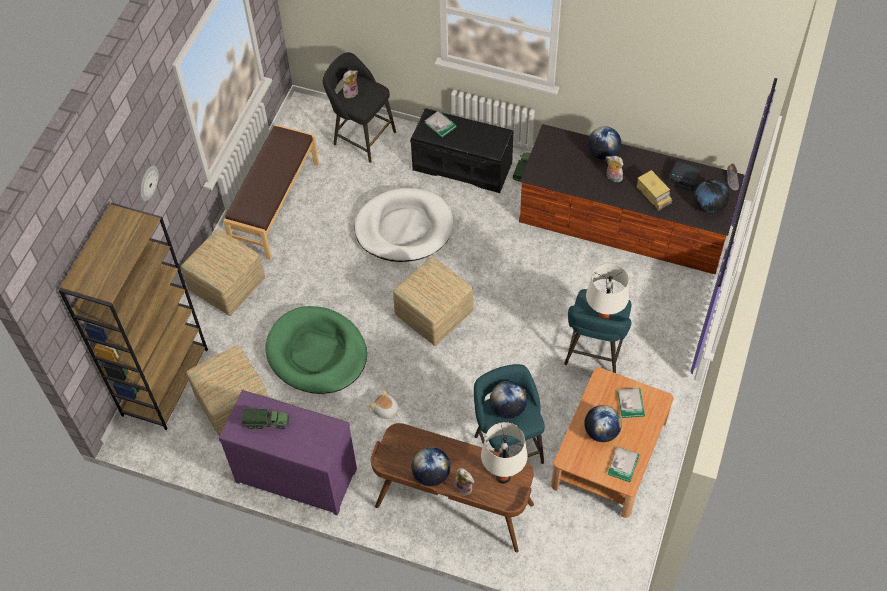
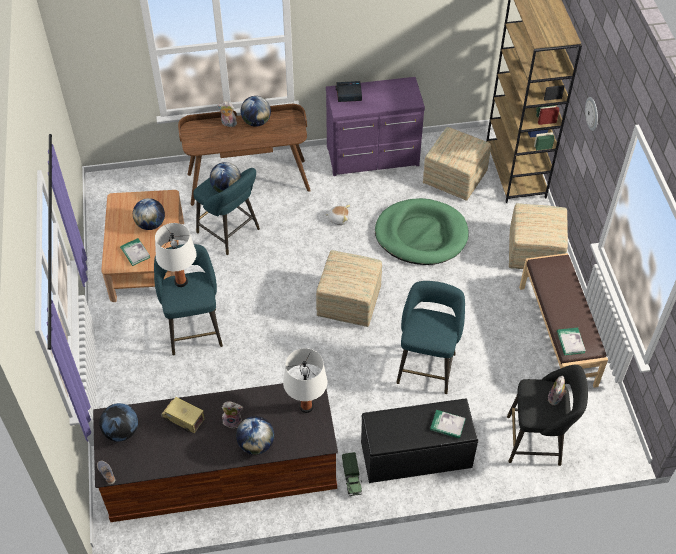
camera: 150 degrees right, 5 degrees down
(267, 422) = (389, 95): toy truck -> none
(404, 228) = (427, 365): white dog bed -> turquoise stool
(503, 476) = (204, 140): white table lamp -> white table lamp (306, 406)
(623, 465) = (124, 209): book -> book (570, 342)
(684, 178) = (158, 453): alarm clock -> alarm clock (348, 94)

